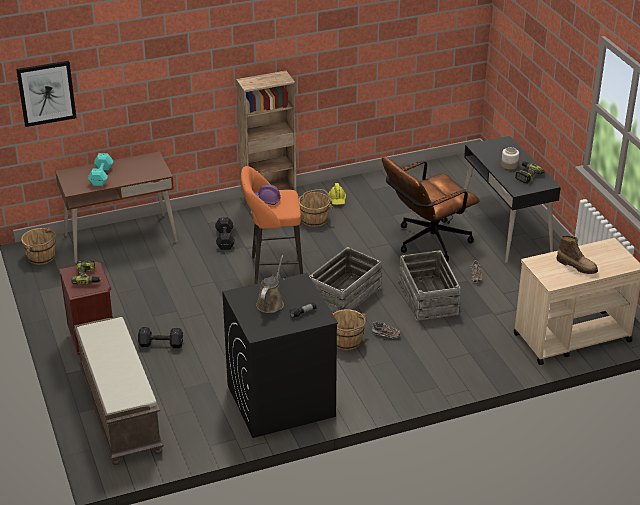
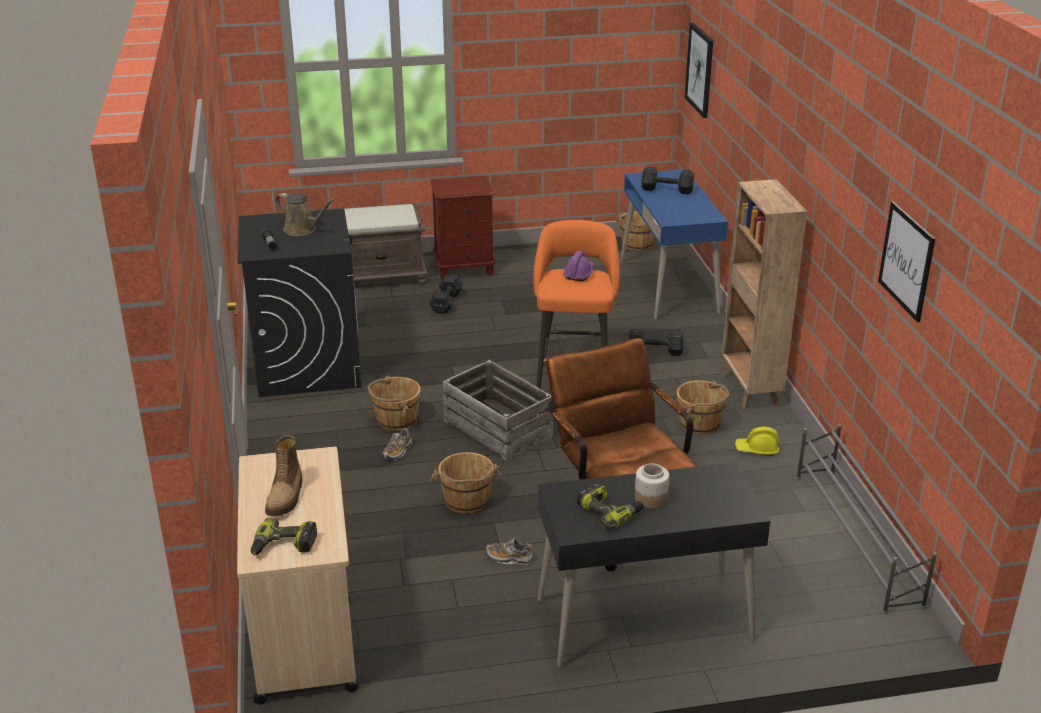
camera: 100 degrees right, 5 degrees down
(88, 277) = (463, 186): power drill -> power drill (283, 546)
(102, 176) = (668, 190): turquoise dumbbell -> black dumbbell
(120, 238) = (668, 286): brown desk -> blue desk
(390, 31) = (906, 261): none -> picture
(411, 171) = (856, 539): none -> grey shoe rack
(428, 298) = (466, 500): crate -> brown bucket
(577, 266) = (286, 497): boot -> boot turned 45 degrees counterclockwise

